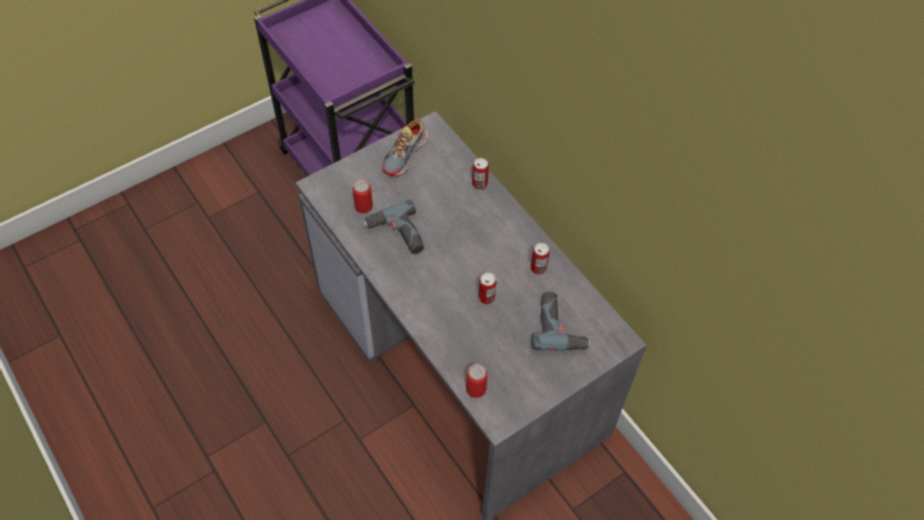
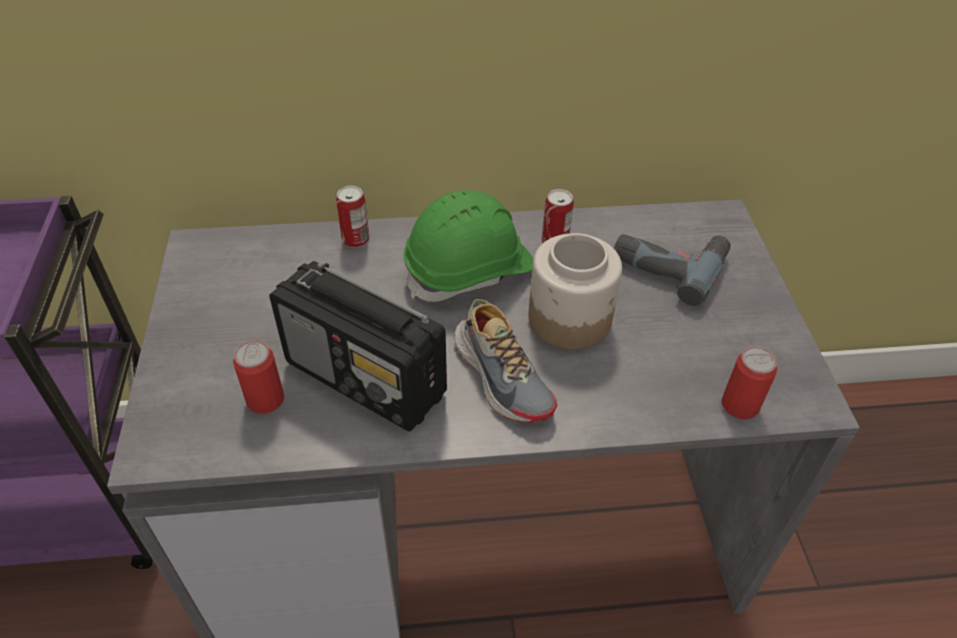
camera: 60 degrees left, 10 degrees down
(396, 235) = (366, 379): power drill -> radio
(405, 154) = (215, 298): shoe -> shoe (502, 375)
(486, 297) = (570, 319): can -> jar
(491, 241) = (470, 271): none -> green hard hat

